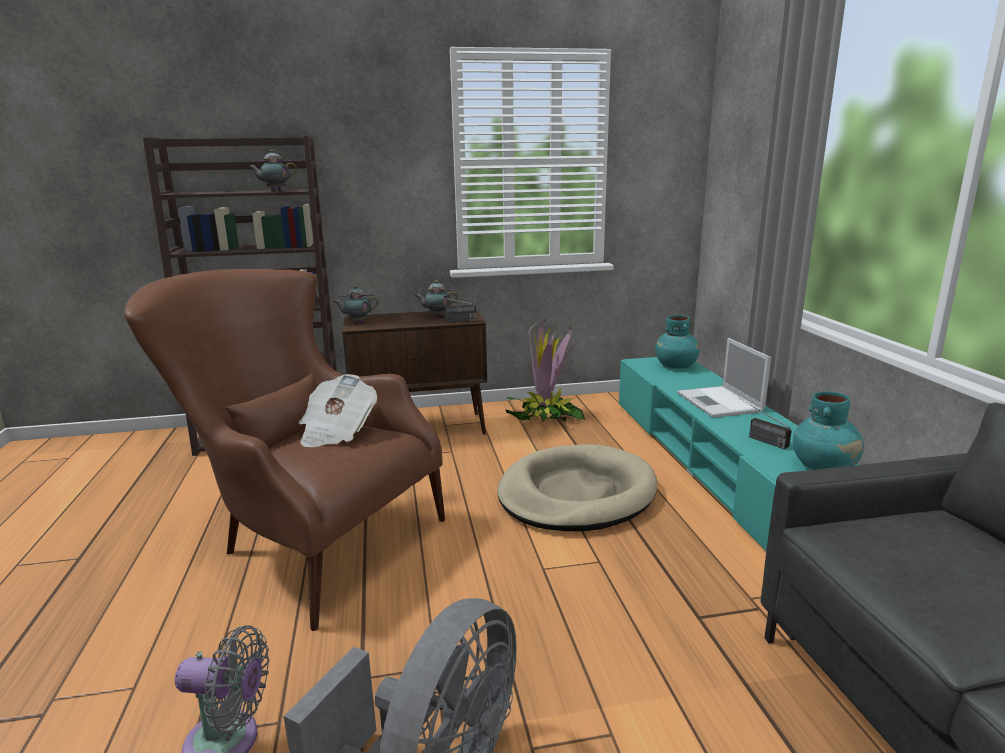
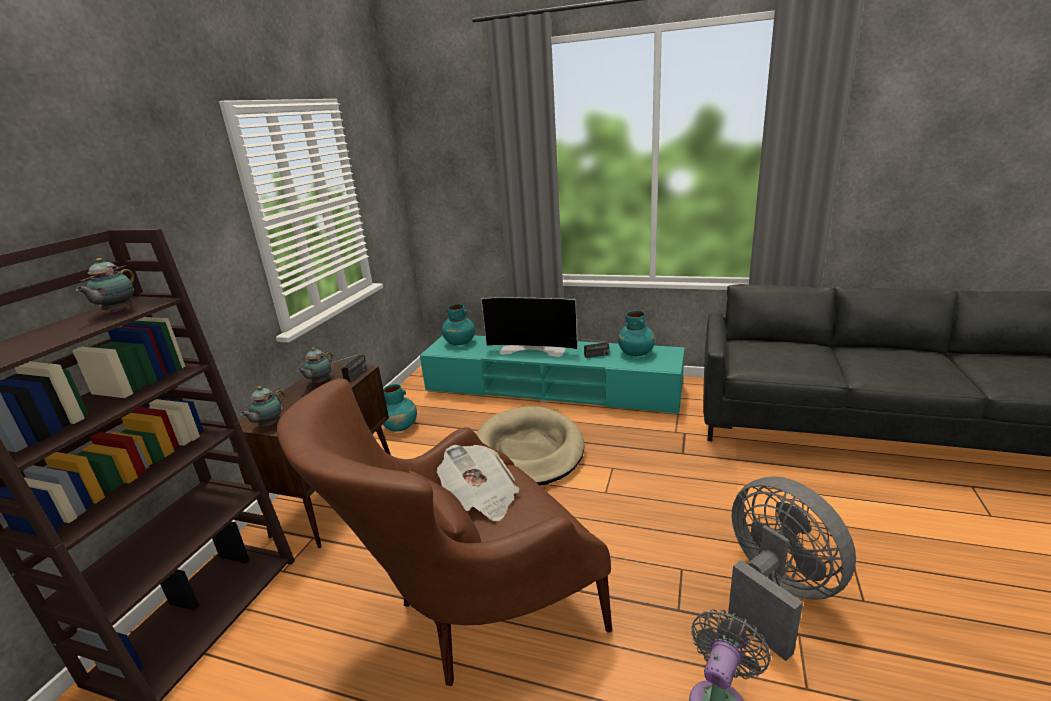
camera: 60 degrees left, 5 degrees up
(545, 417) = (401, 427): potted plant -> turquoise vase
(720, 403) = (533, 349): laptop -> television

